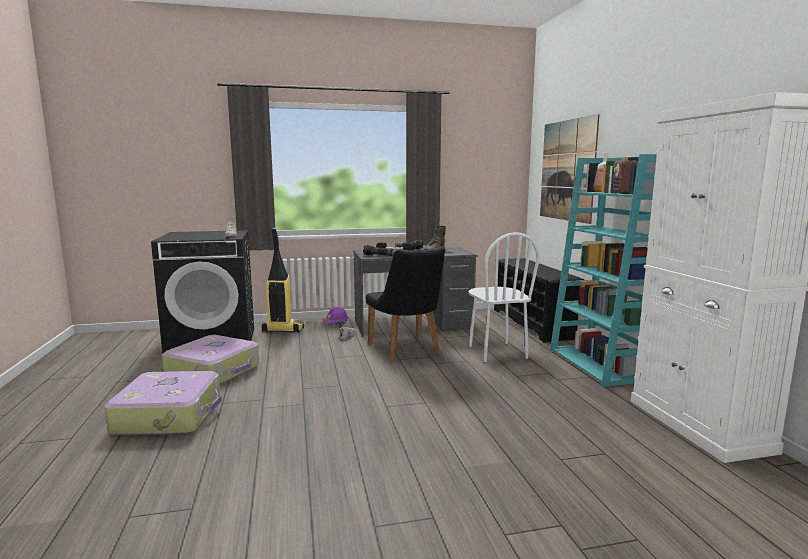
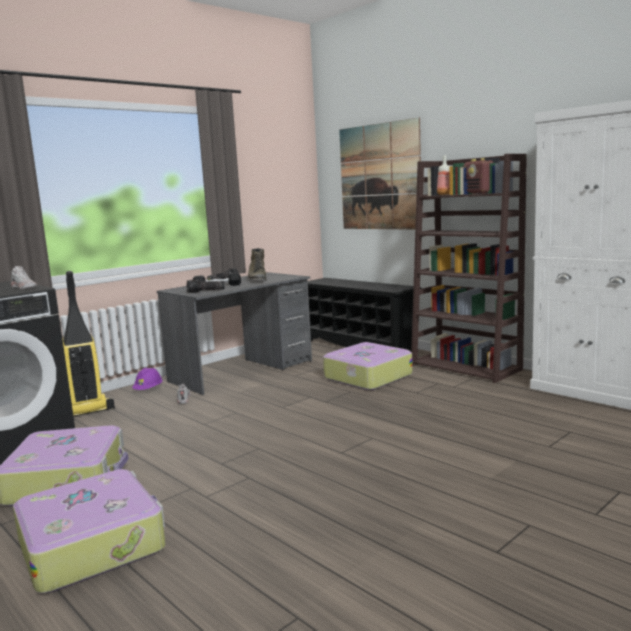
camera: 30 degrees left, 0 degrees up
(407, 350) = (277, 396): black chair -> none
(497, 352) = (367, 377): white chair -> suitcase
(598, 365) = (466, 367): turquoise bookcase -> brown bookcase

